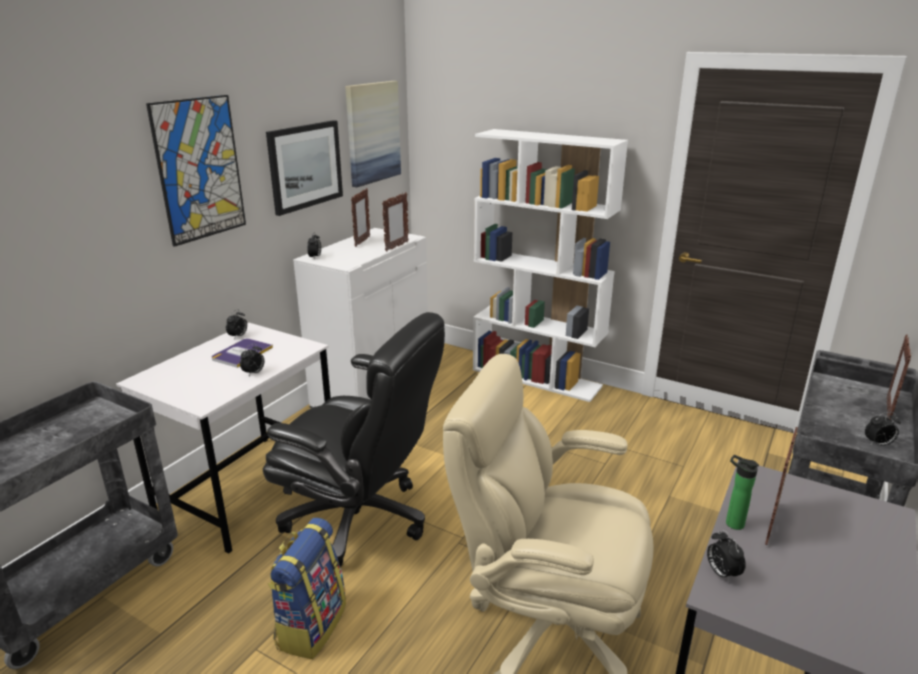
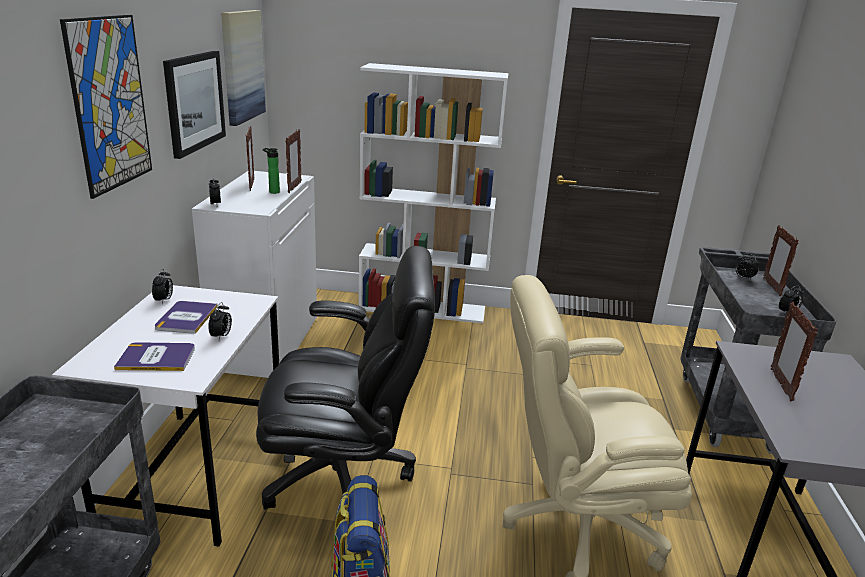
camera: 25 degrees left, 0 degrees up
(193, 383) = (156, 358): none -> book
(721, 573) = (783, 429): alarm clock -> alarm clock (743, 278)
(731, 523) = (755, 390): bottle -> bottle (272, 192)

